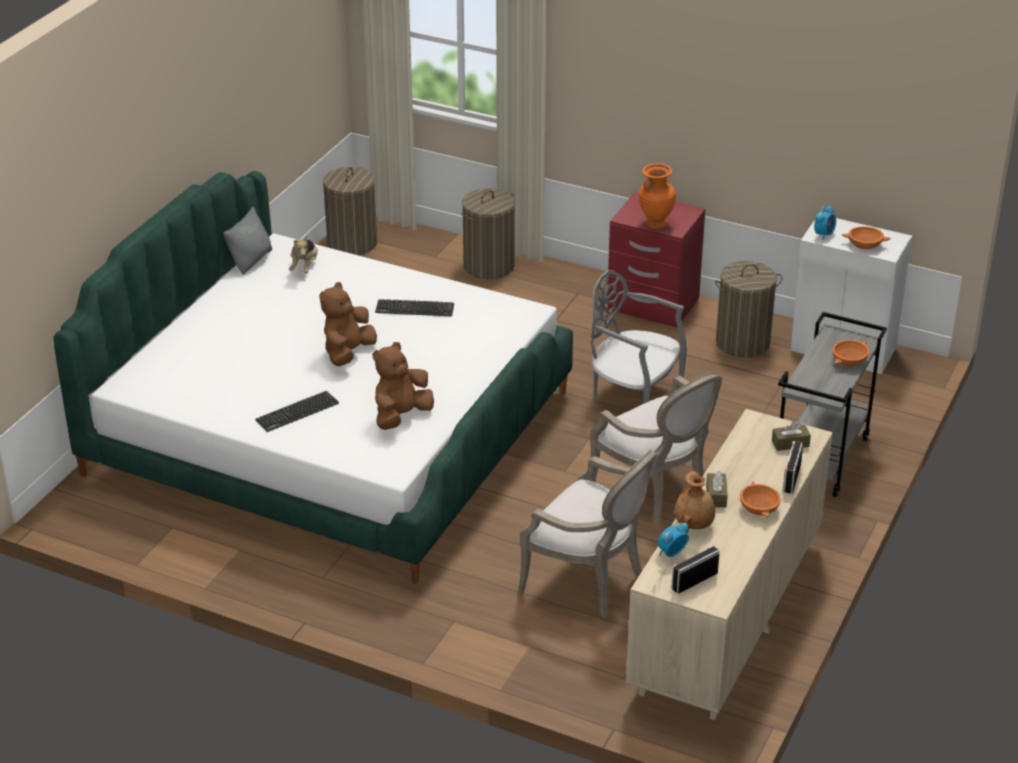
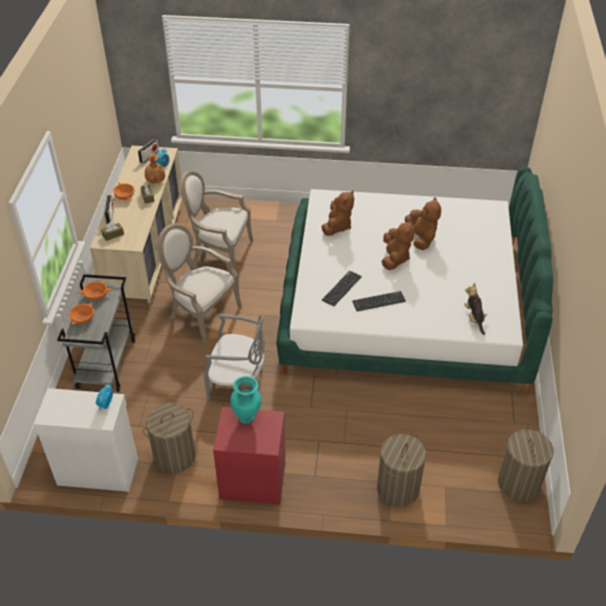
camera: 160 degrees right, 10 degrees up
(250, 260) = (513, 314): grey pillow -> none
(283, 370) = (421, 238): none -> brown plush toy
(297, 412) = (393, 215): keyboard -> keyboard (341, 288)
(655, 224) = (247, 417): orange vase -> turquoise vase
(864, 245) = (73, 401): orange bowl -> orange bowl (96, 295)

